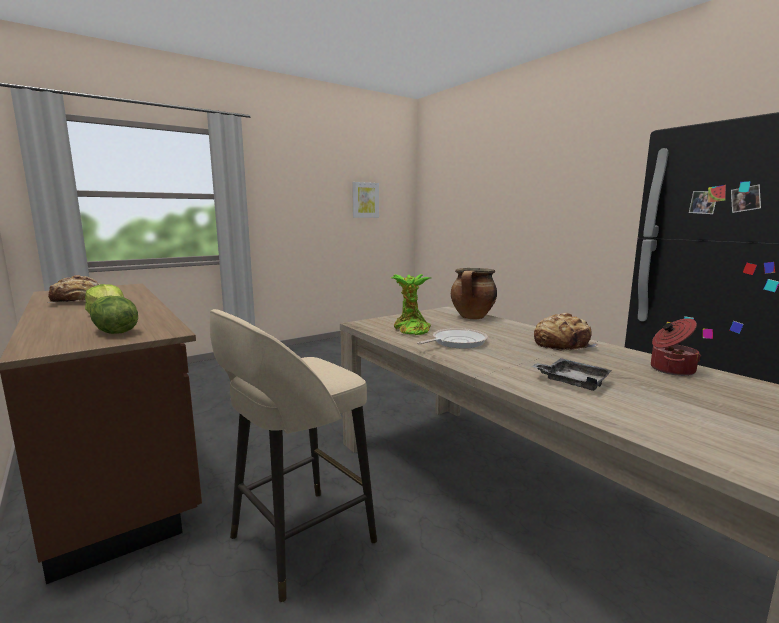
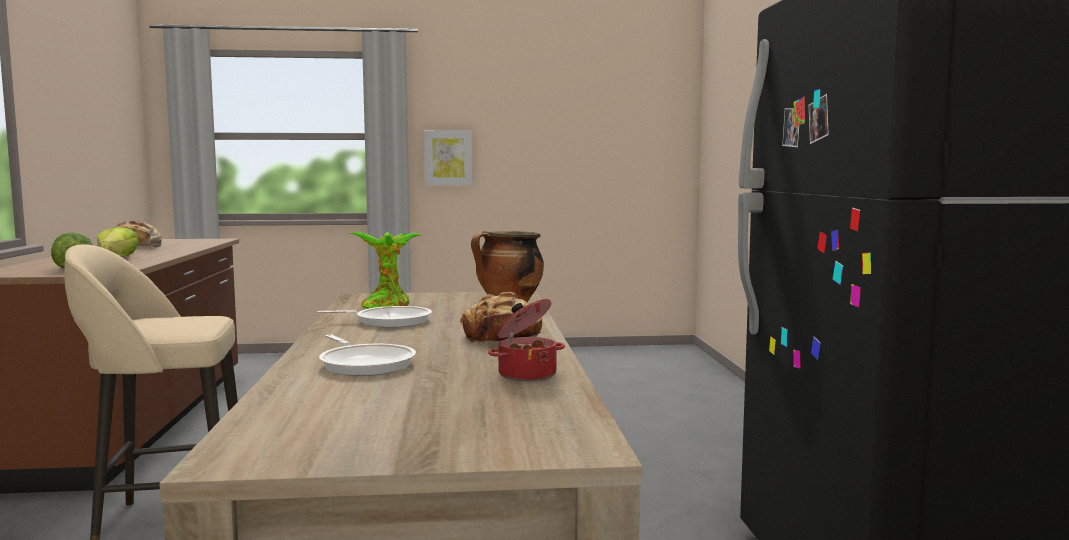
camera: 30 degrees right, 5 degrees down
(365, 200) = (601, 137): picture -> picture (448, 158)
(572, 382) = (366, 364): grey tray -> frying pan

